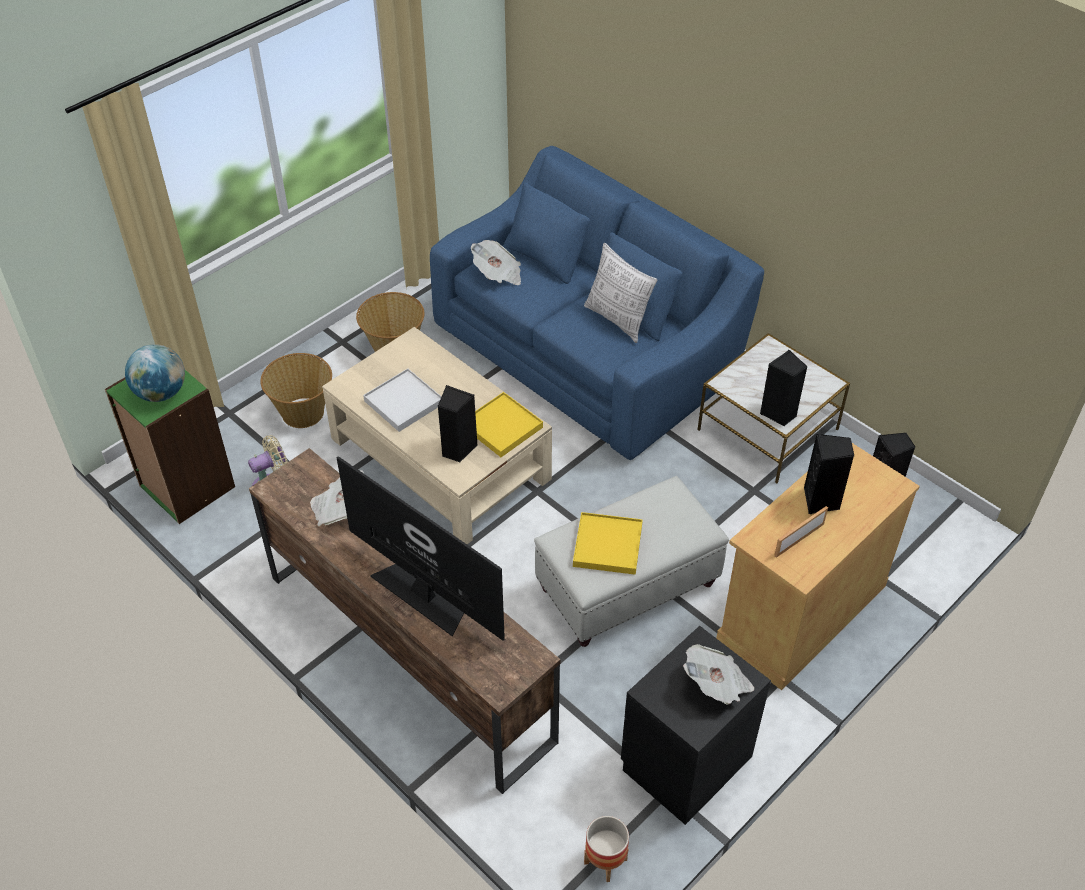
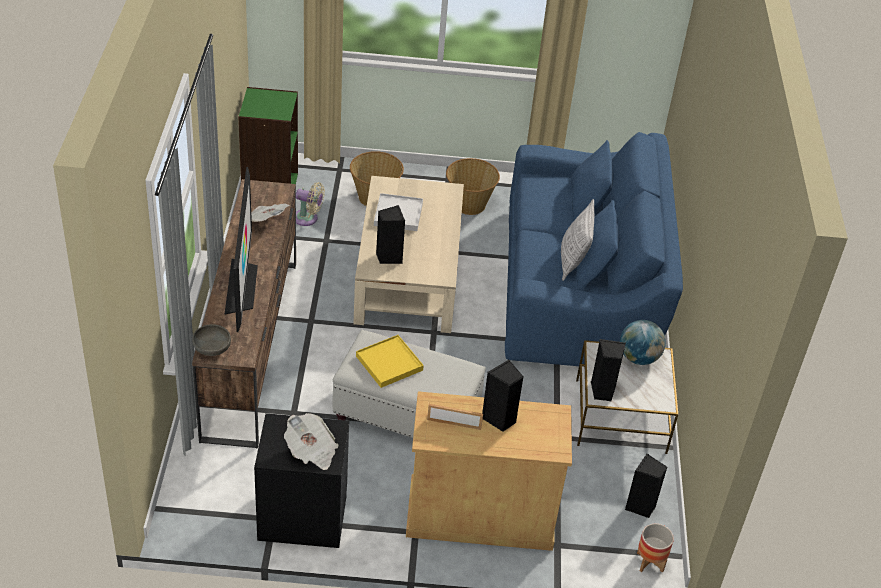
camera: 45 degrees right, 5 degrees down
(161, 393) = (267, 107): globe -> globe (638, 358)
(495, 680) = (212, 348): none -> grey bowl
(498, 274) = (542, 188): newspaper -> none
(502, 427) = (429, 266): yellow tray -> none
(605, 861) = (197, 515): planter -> planter (650, 562)

